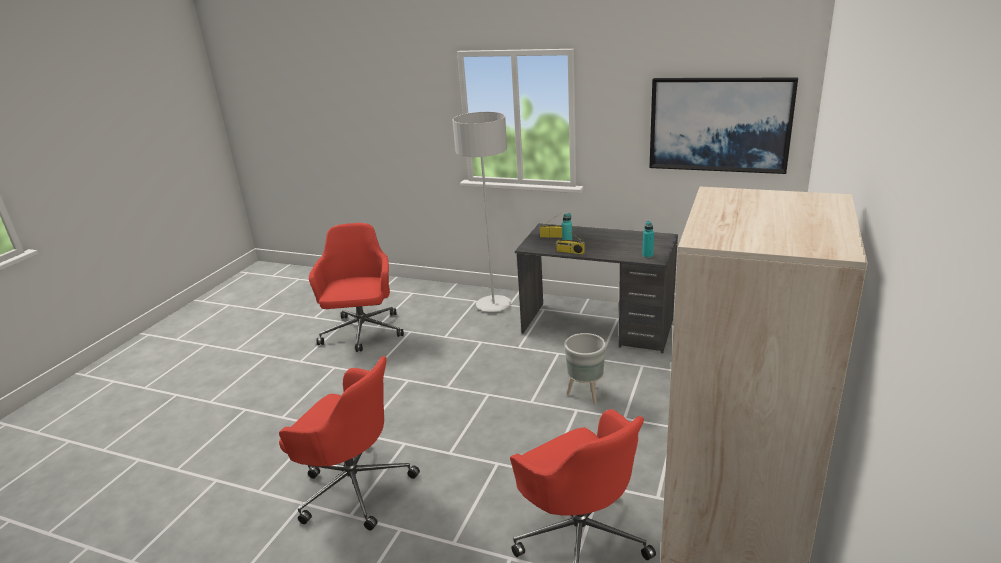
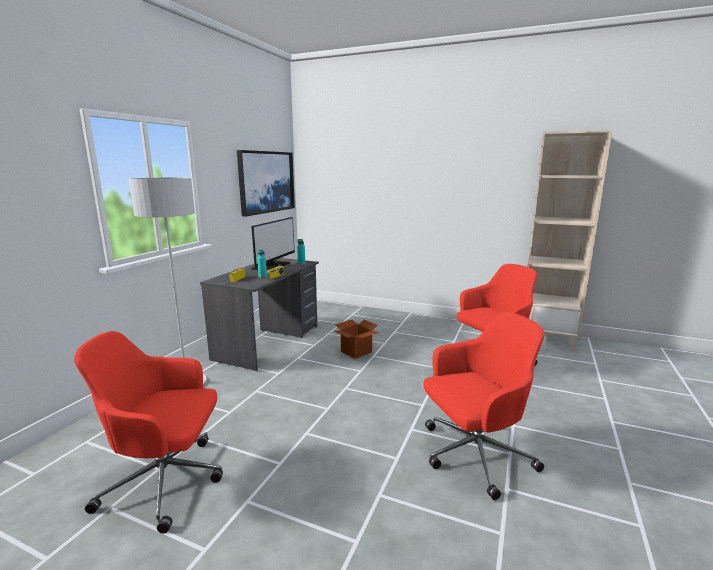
camera: 90 degrees left, 10 degrees down
(354, 486) = (474, 455): red office chair -> red office chair turned 45 degrees clockwise
(586, 394) = (356, 351): grey planter -> cardboard box
(623, 242) = (272, 266): none -> monitor

